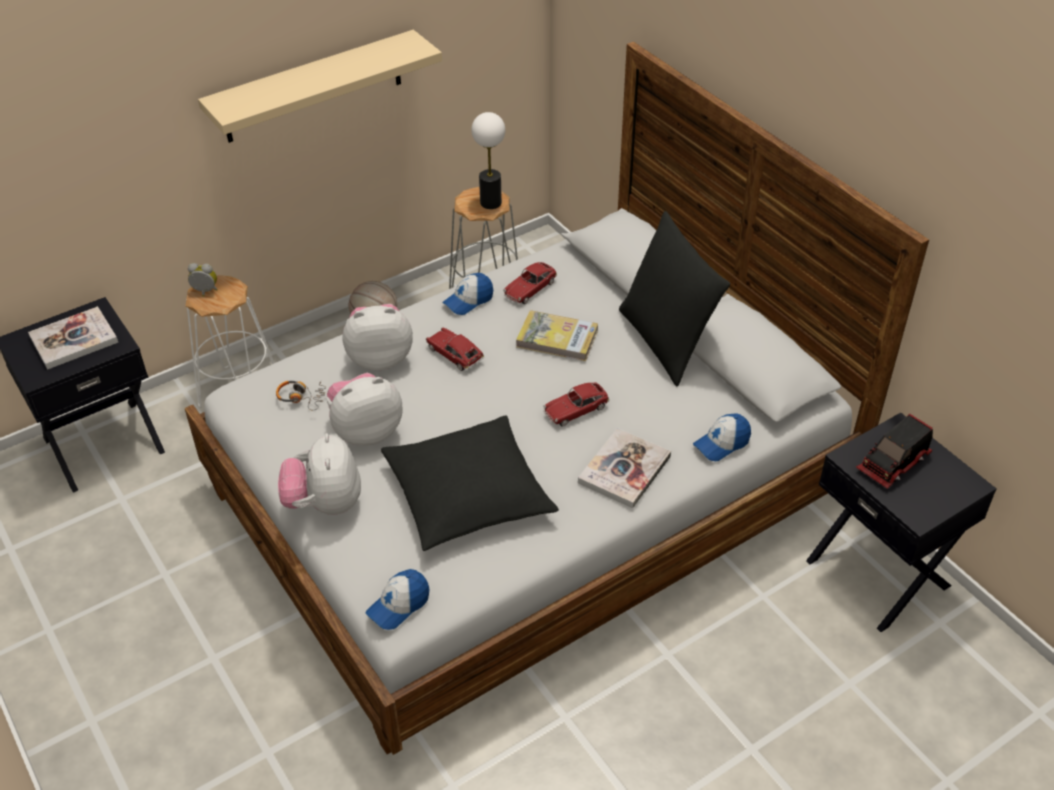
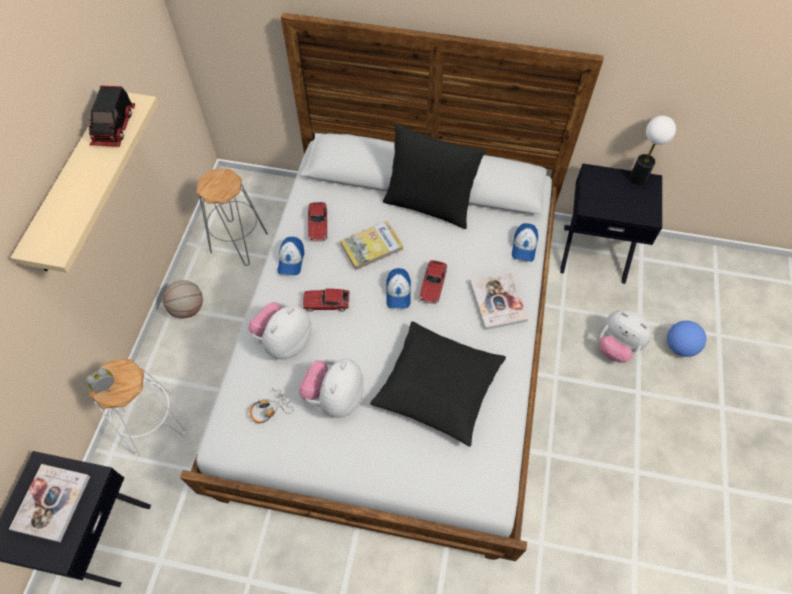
camera: 45 degrees left, 15 degrees up
(325, 503) = (368, 465): plush toy -> plush toy (617, 346)
(399, 605) = (484, 489): cap -> cap (398, 292)
(491, 202) = (226, 181): table lamp -> table lamp (638, 178)
(871, 750) = (680, 346): none -> football
(894, 463) = (610, 195): toy truck -> toy truck (115, 127)

